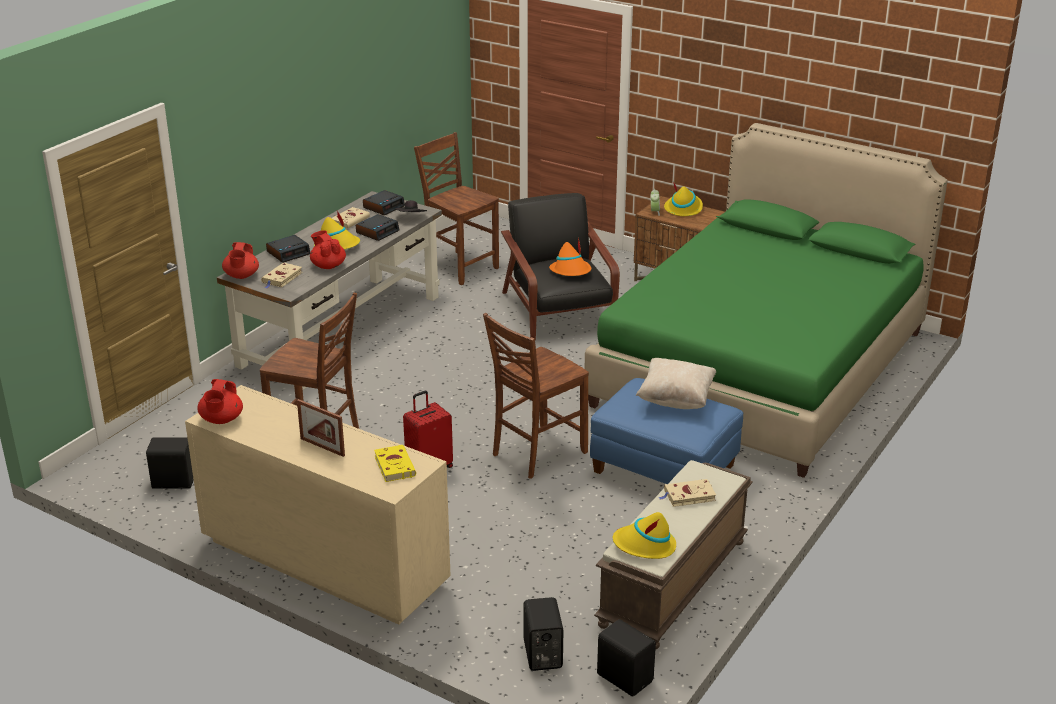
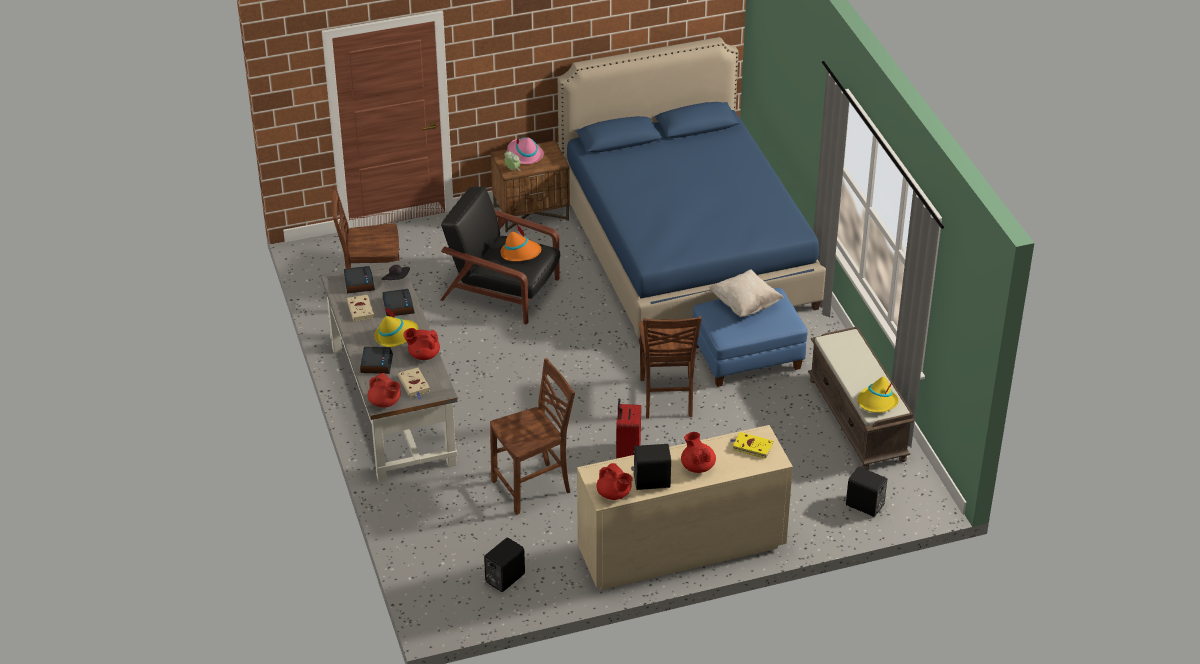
camera: 50 degrees left, 10 degrees up
(322, 447) = (697, 466): picture frame -> red teapot
(625, 677) = (915, 485): black speaker -> black speaker (651, 481)
(683, 208) = (524, 154): yellow hat -> pink hat
(688, 496) = (849, 359): beige book -> none
(760, 368) = (686, 250): green bed -> blue bed

